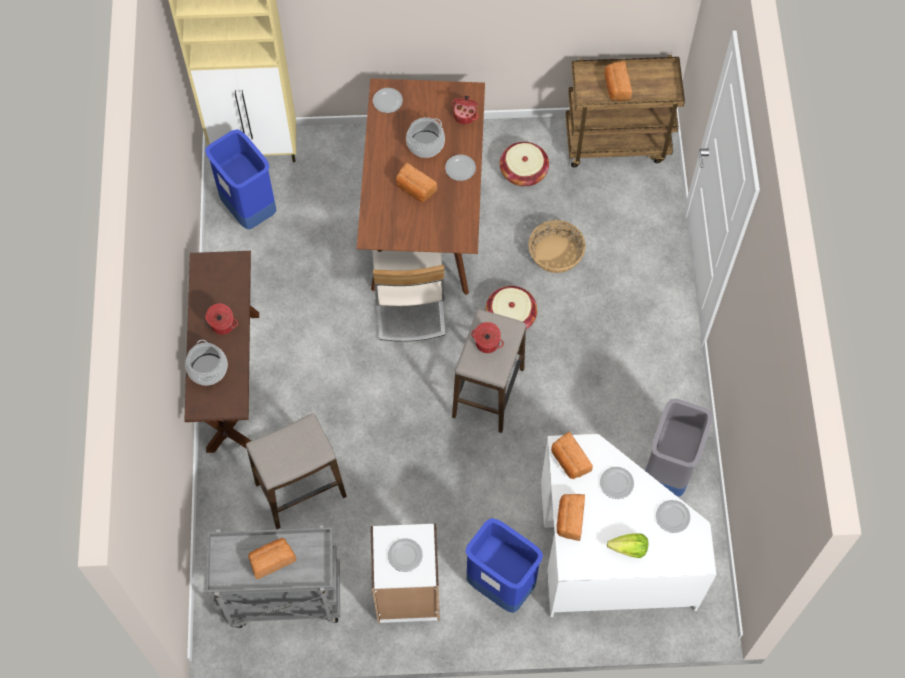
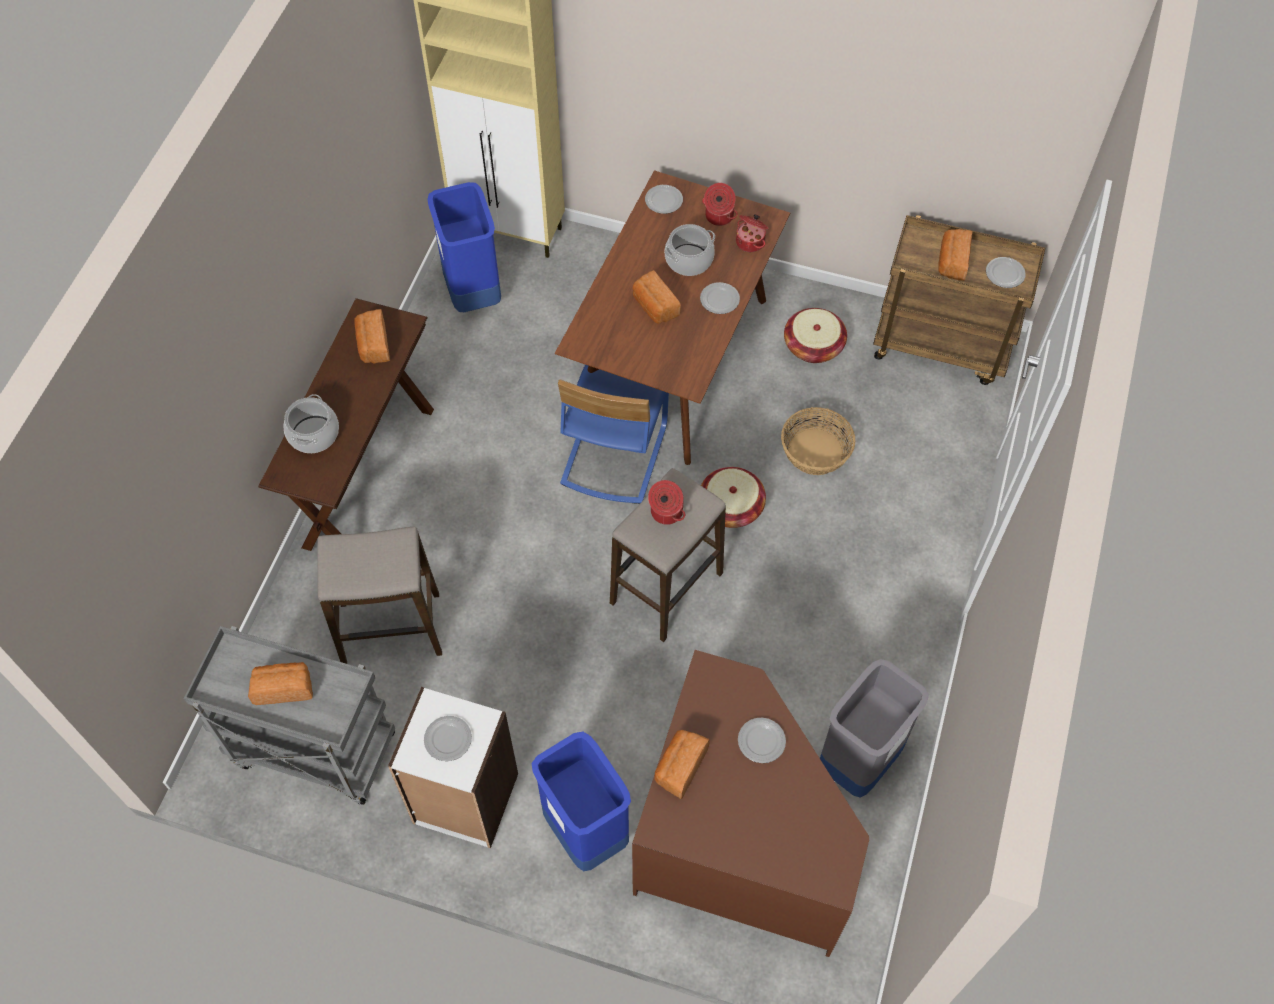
camera: 20 degrees right, 5 degrees down
(222, 325) = (354, 390): cooking pot -> cooking pot (718, 216)
(409, 304) = (613, 454): beige chair -> blue chair
(569, 461) = (710, 691): bread -> bread (373, 345)
(608, 556) = (738, 843): white desk -> brown desk
(629, 549) = (744, 833): lettuce -> none
(672, 517) = (821, 811): plate -> plate (1005, 274)

